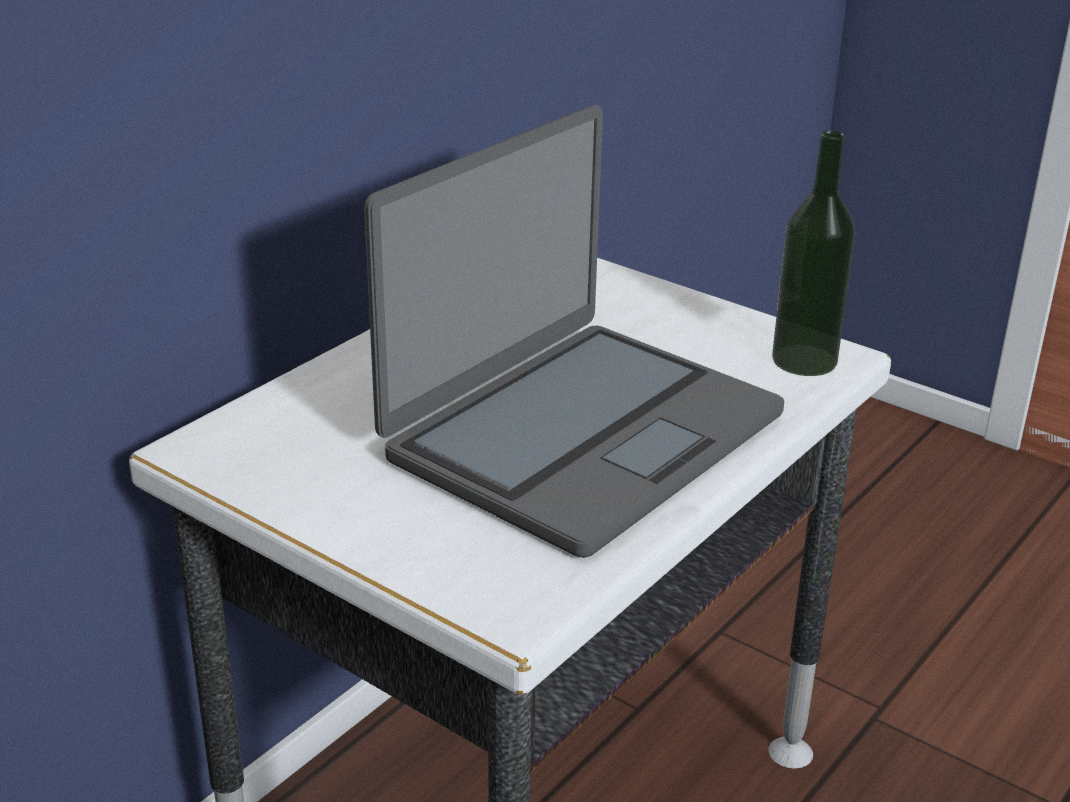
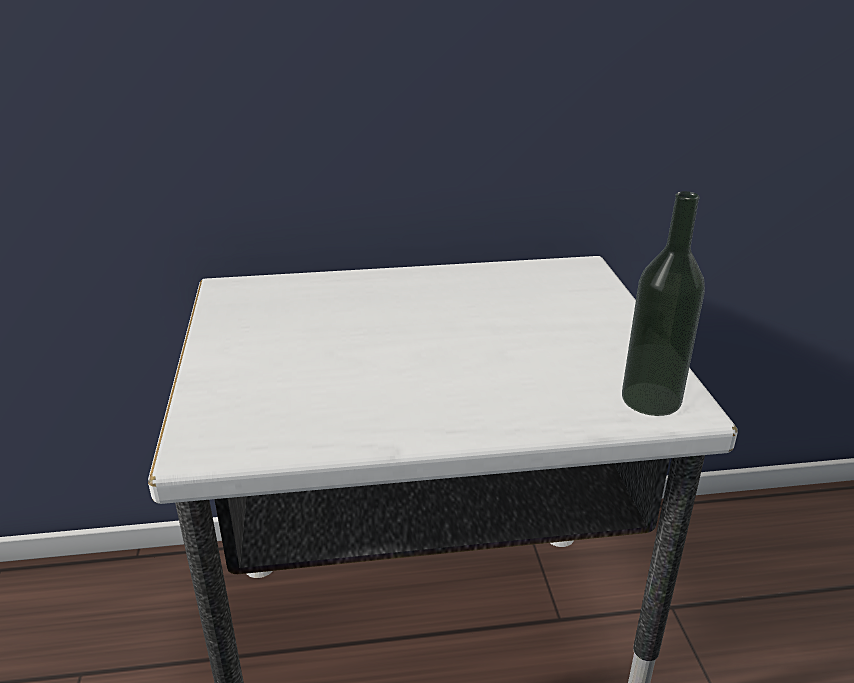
camera: 45 degrees right, 0 degrees up
(581, 435) = (413, 372): laptop -> none

